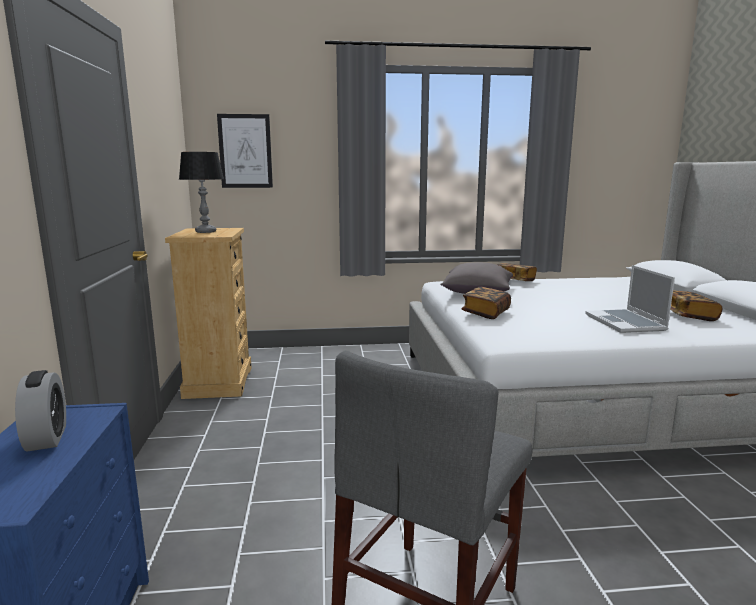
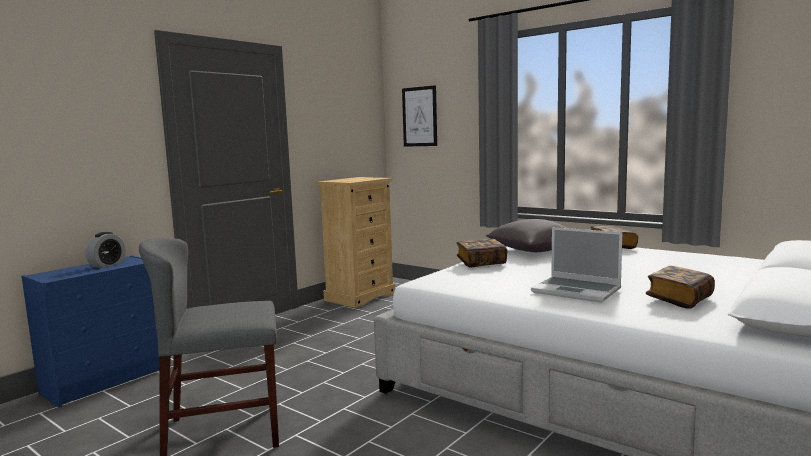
camera: 45 degrees right, 5 degrees down
(205, 231) = (355, 179): table lamp -> none
(626, 323) = (577, 291): laptop -> laptop turned 90 degrees counterclockwise

